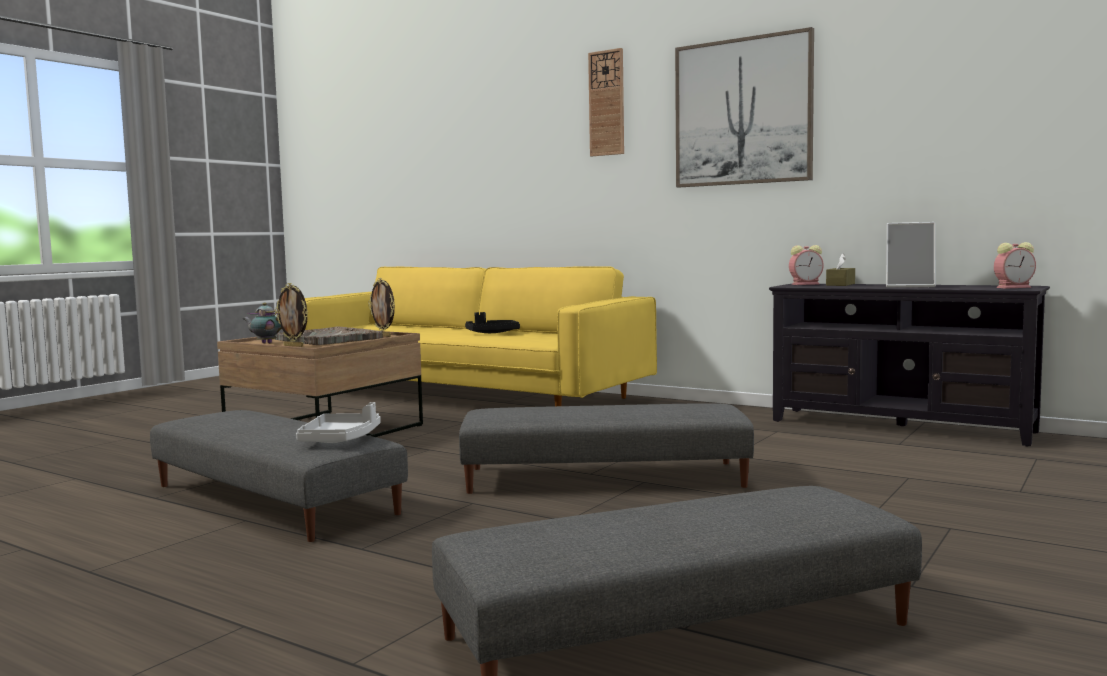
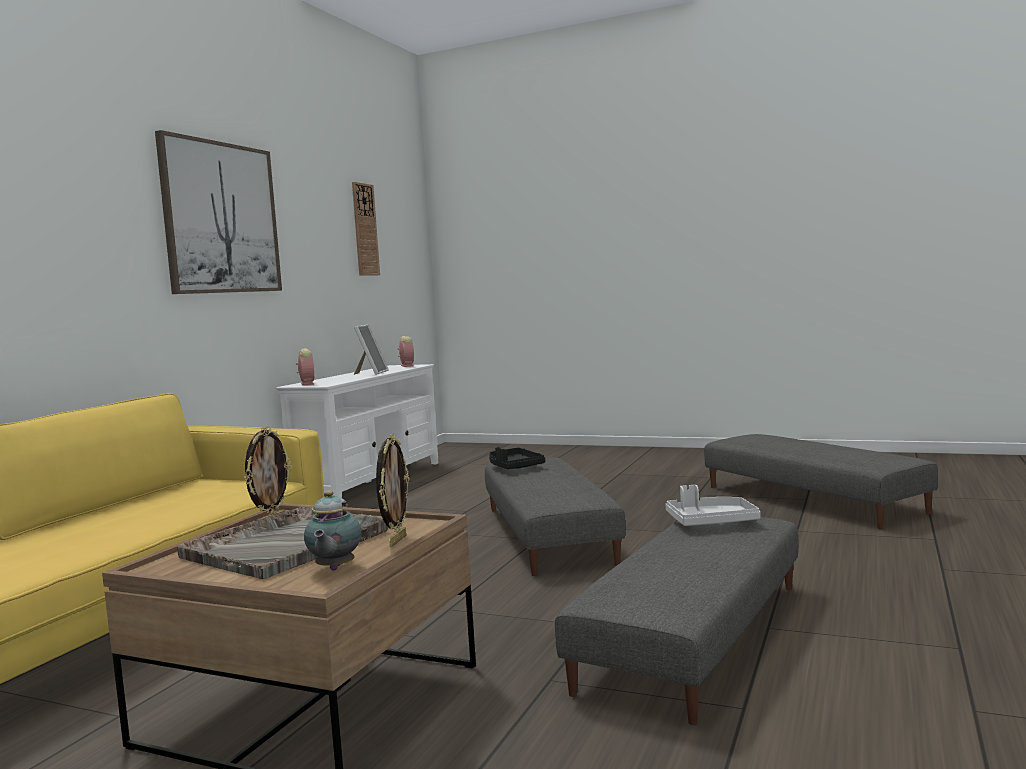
camera: 100 degrees left, 0 degrees up
(492, 333) = (107, 520): black tray -> black tray (513, 467)
(606, 103) = (73, 175): wall clock -> wall clock (365, 229)
(840, 284) = (326, 380): brown tissue box -> none
(900, 426) = (370, 482): black tv stand -> white tv stand

